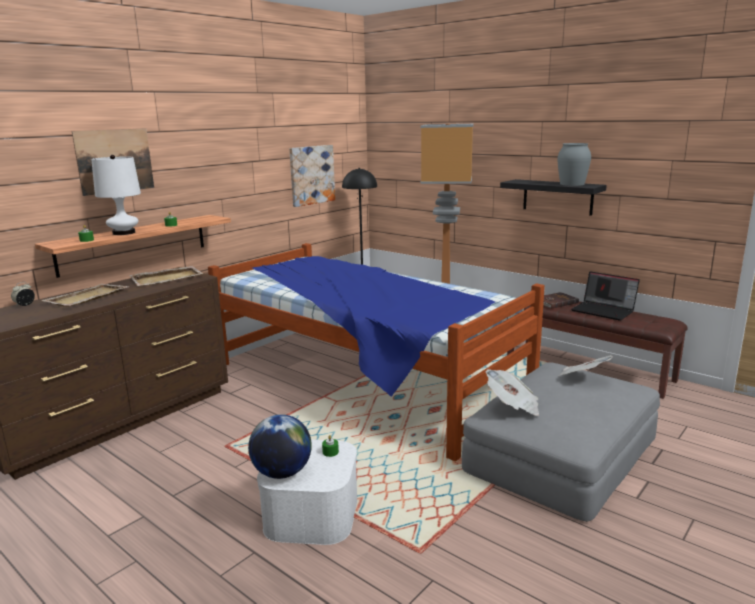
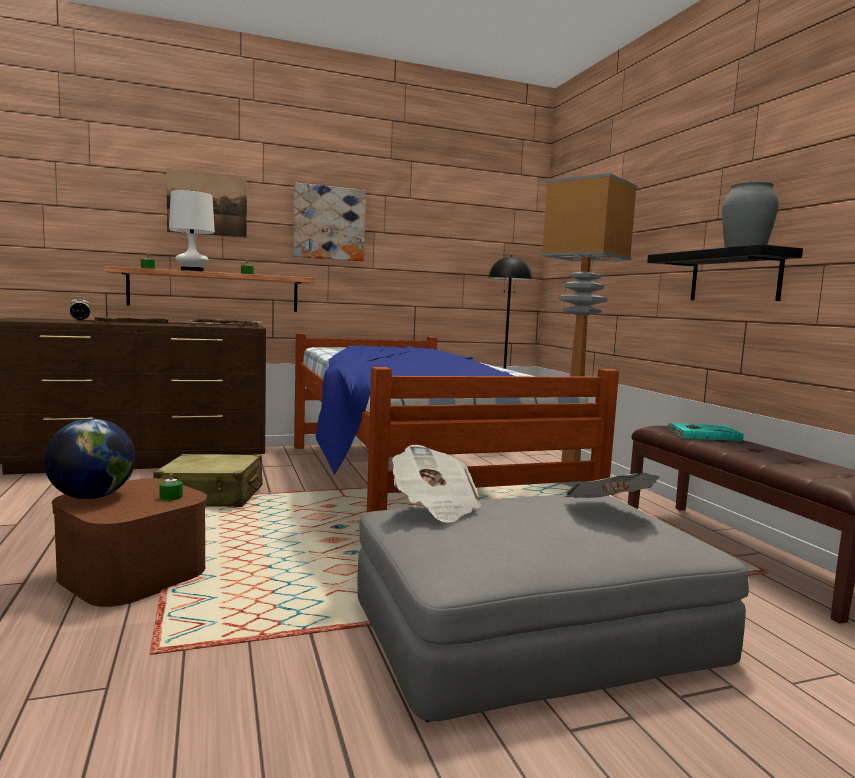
camera: 30 degrees right, 10 degrees down
(245, 435) = (211, 496): none -> beige suitcase
(311, 175) = (454, 260): picture -> picture (329, 223)
(312, 514) = (133, 573): white storage box -> brown storage box
(555, 302) = (703, 435): brown book -> turquoise book
(604, 311) = (772, 453): laptop -> none

